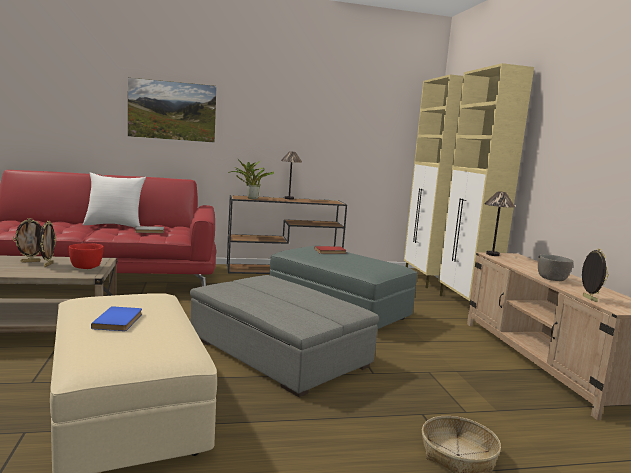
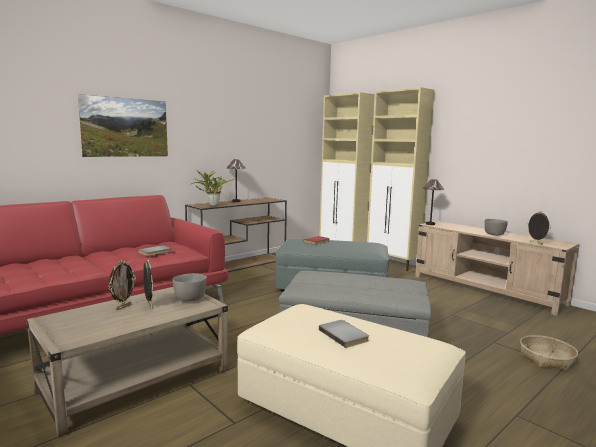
camera: 30 degrees left, 0 degrees up
(86, 267) = (189, 299): red bowl -> grey bowl
(114, 225) = (106, 253): white pillow -> none
(120, 321) = (344, 335): blue book -> grey book

